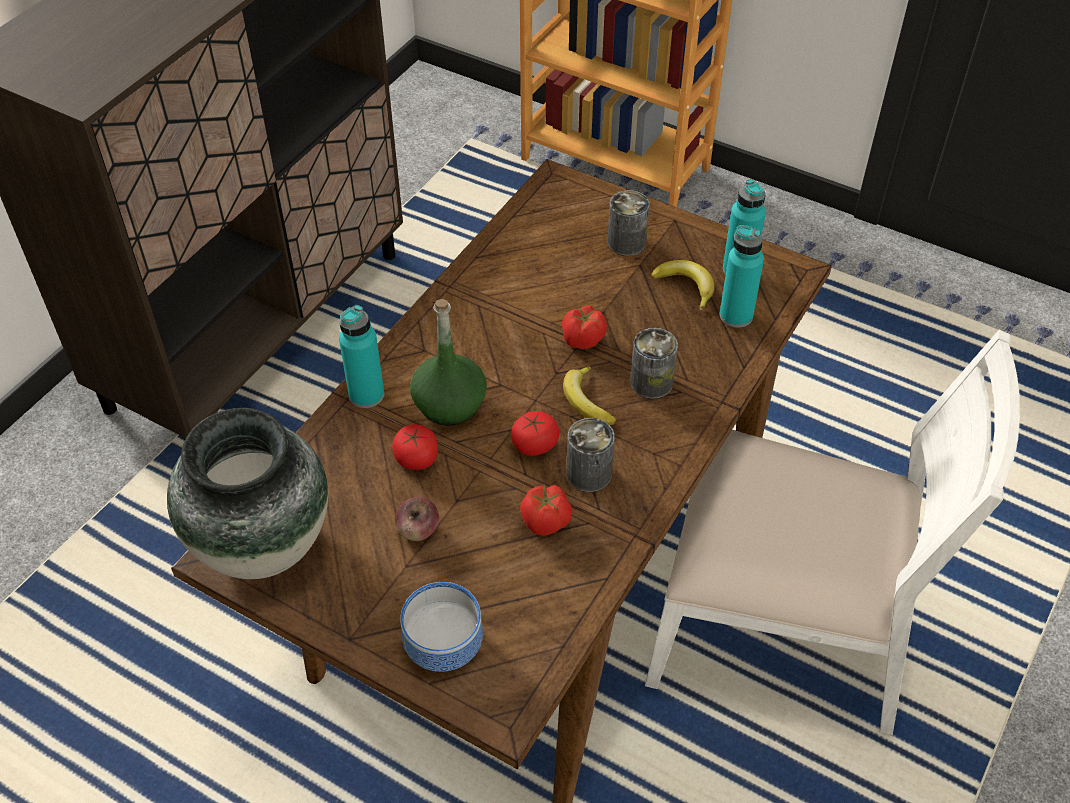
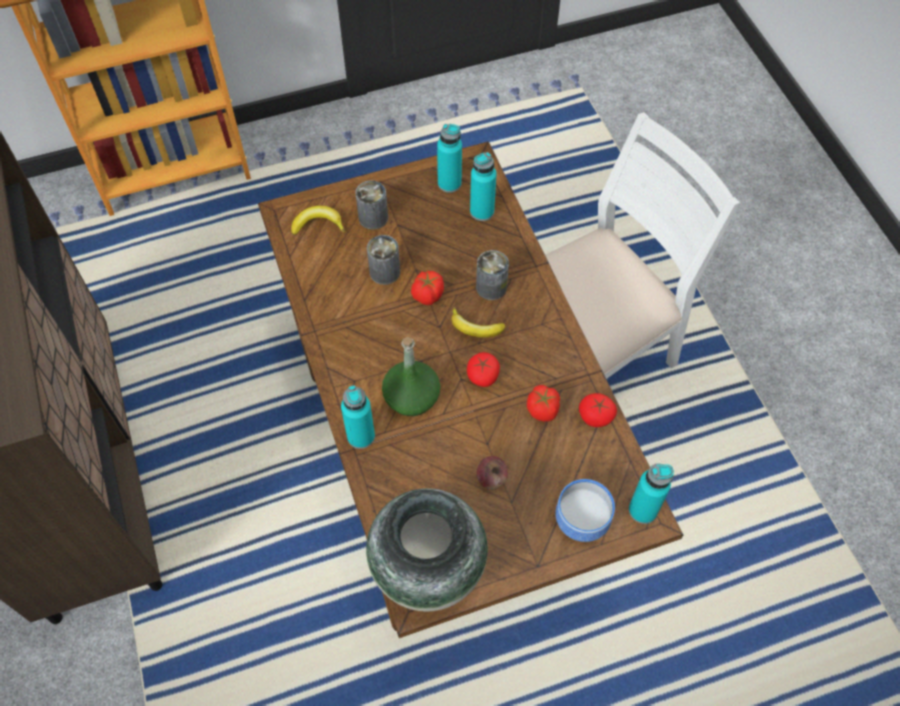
camera: 50 degrees left, 10 degrees up
(416, 458) = (436, 443): tomato -> tomato (595, 416)
(510, 698) = (643, 510): none -> turquoise bottle
(589, 473) = (527, 365): can -> can (385, 272)
(686, 287) = (437, 217): banana -> banana (318, 224)

